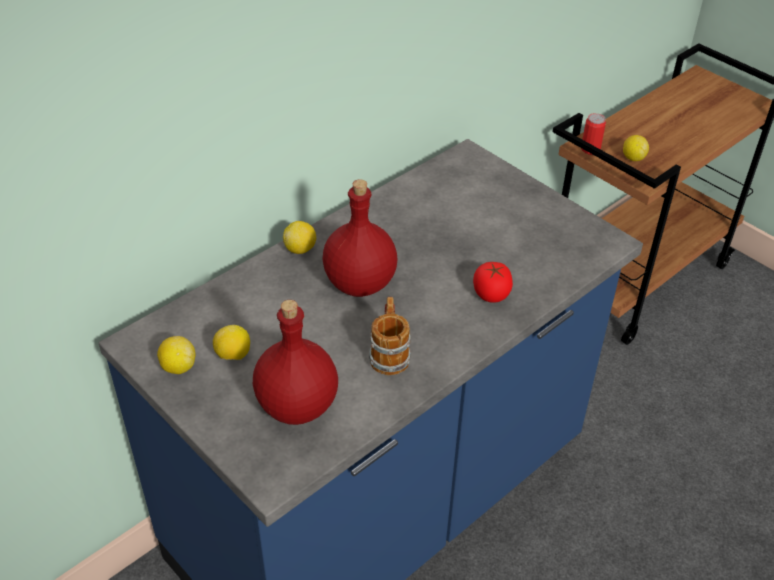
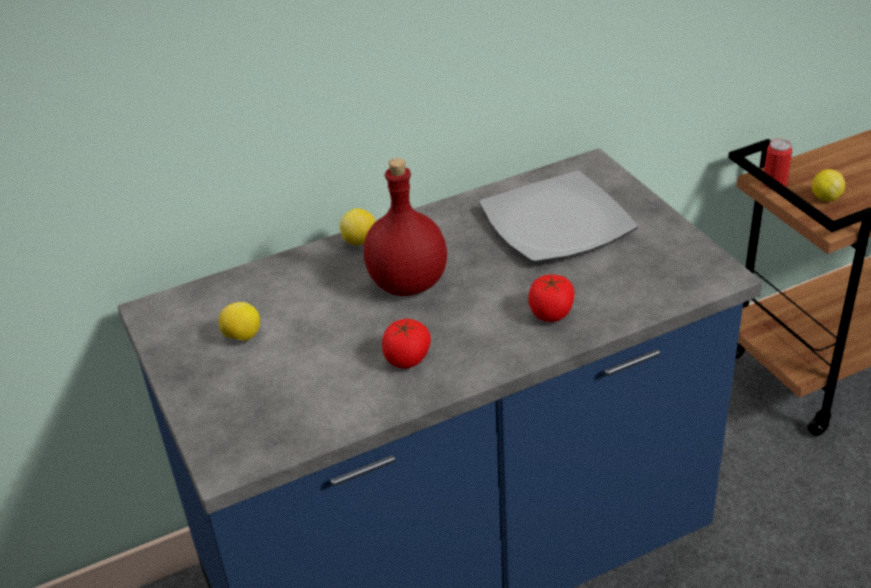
camera: 20 degrees right, 5 degrees down
(178, 367) = (183, 340): lemon -> none
(296, 406) = (283, 397): red bottle -> none
(389, 353) = (407, 359): mug -> tomato
(462, 210) = (557, 222): none -> plate

